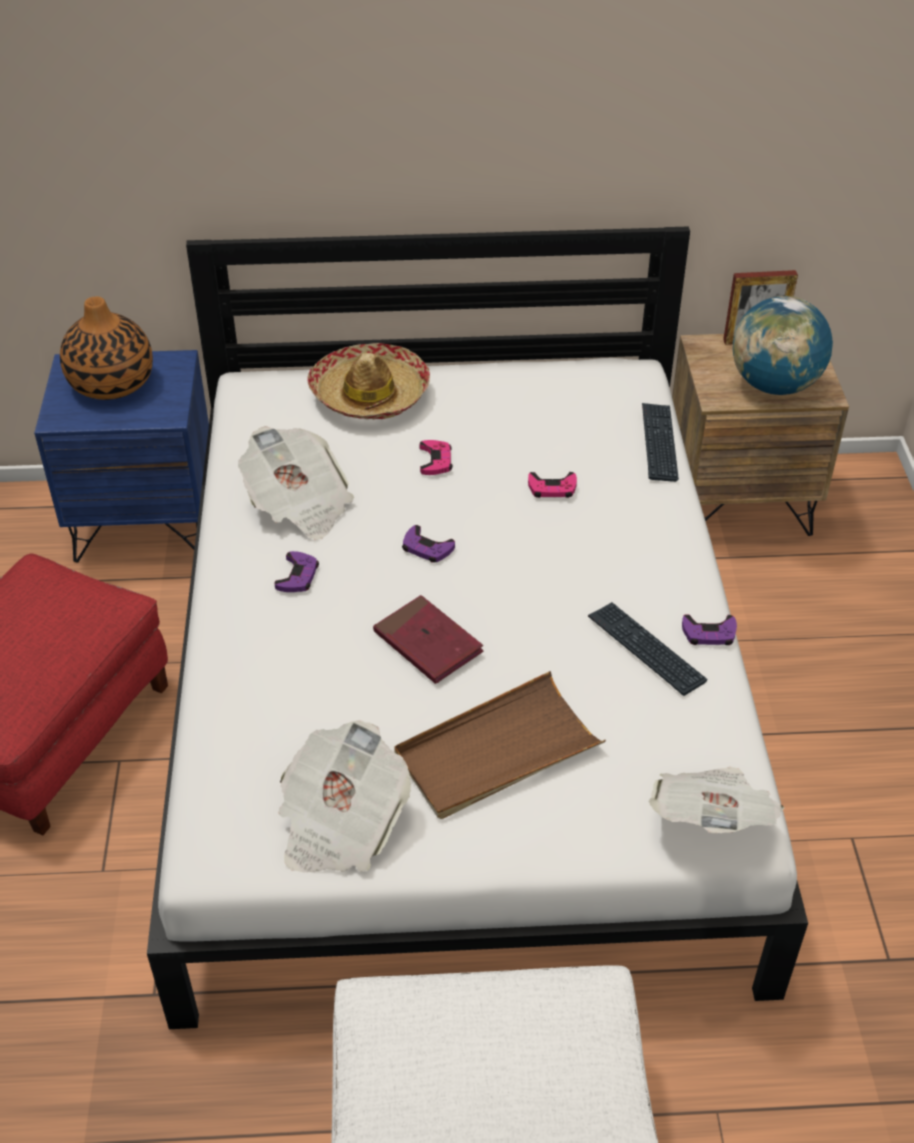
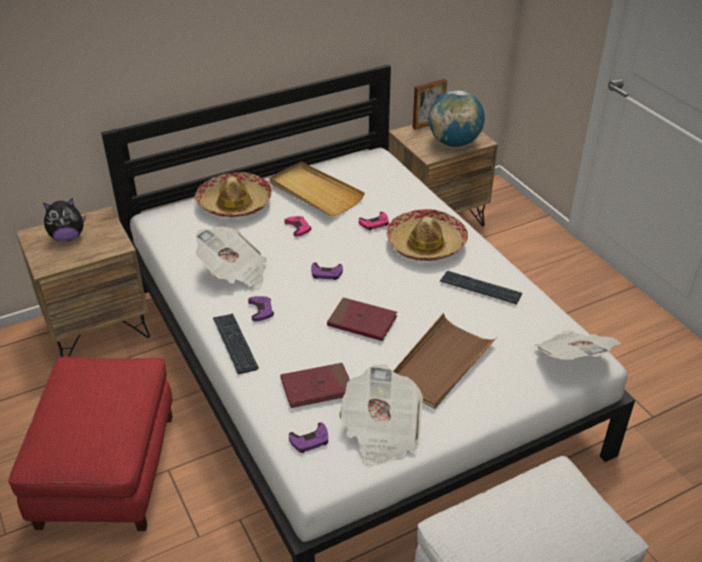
camera: 25 degrees left, 5 degrees down
(112, 382) = (68, 237): vase -> plush toy
(146, 521) = (97, 328): blue nightstand -> brown nightstand
(296, 723) = (317, 388): none -> red book
(497, 409) = (315, 192): none -> beige tray
(611, 547) = (426, 244): none -> hat
(659, 443) = (414, 186): keyboard -> keyboard (235, 344)
(709, 633) = (506, 271): purple game controller -> purple game controller (310, 440)

